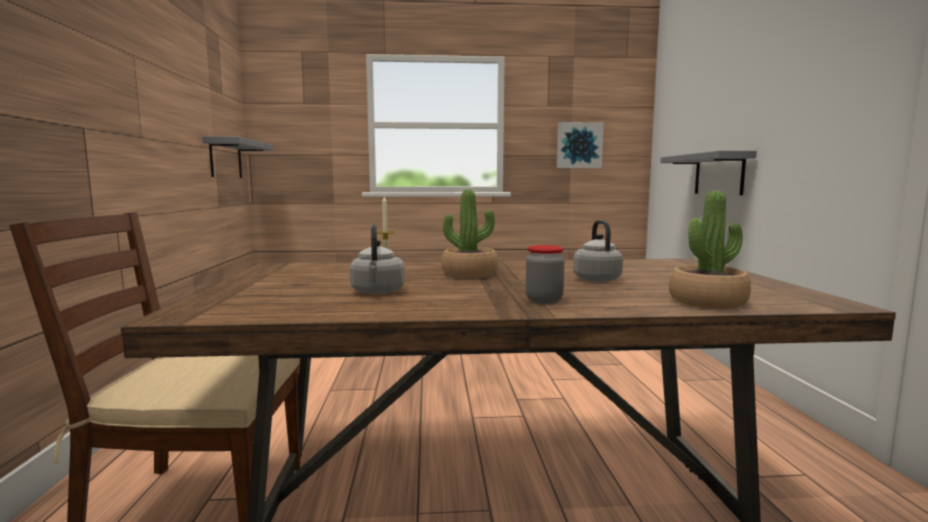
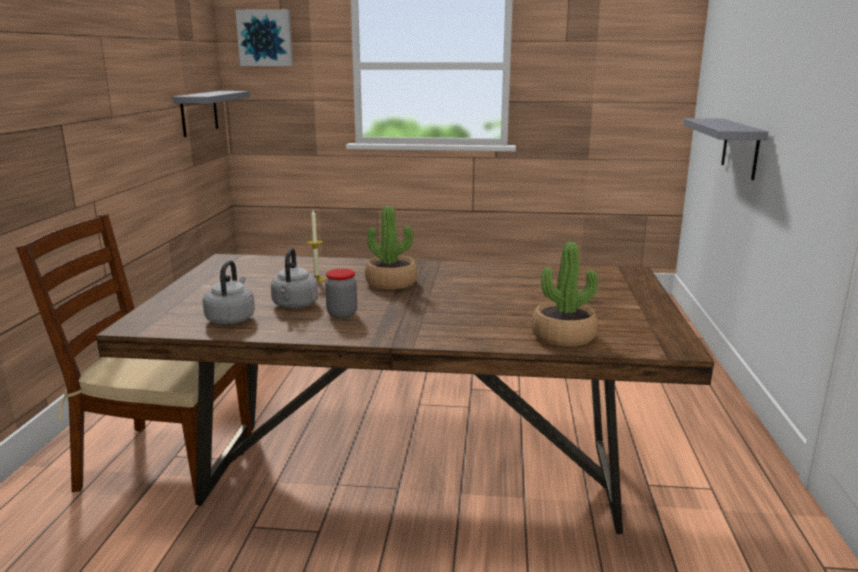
camera: 10 degrees right, 10 degrees up
(544, 300) = (423, 325): jar -> jar (342, 314)
(579, 145) = (603, 89): picture -> picture (265, 38)
(595, 279) = (500, 297): grey kettle -> grey kettle (231, 319)

